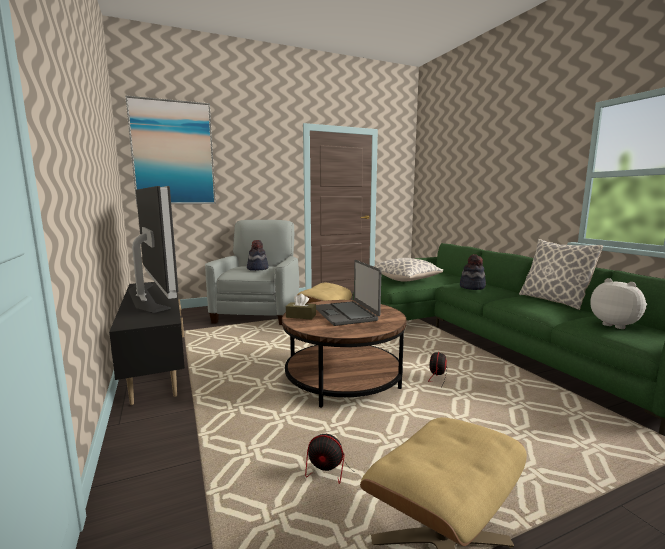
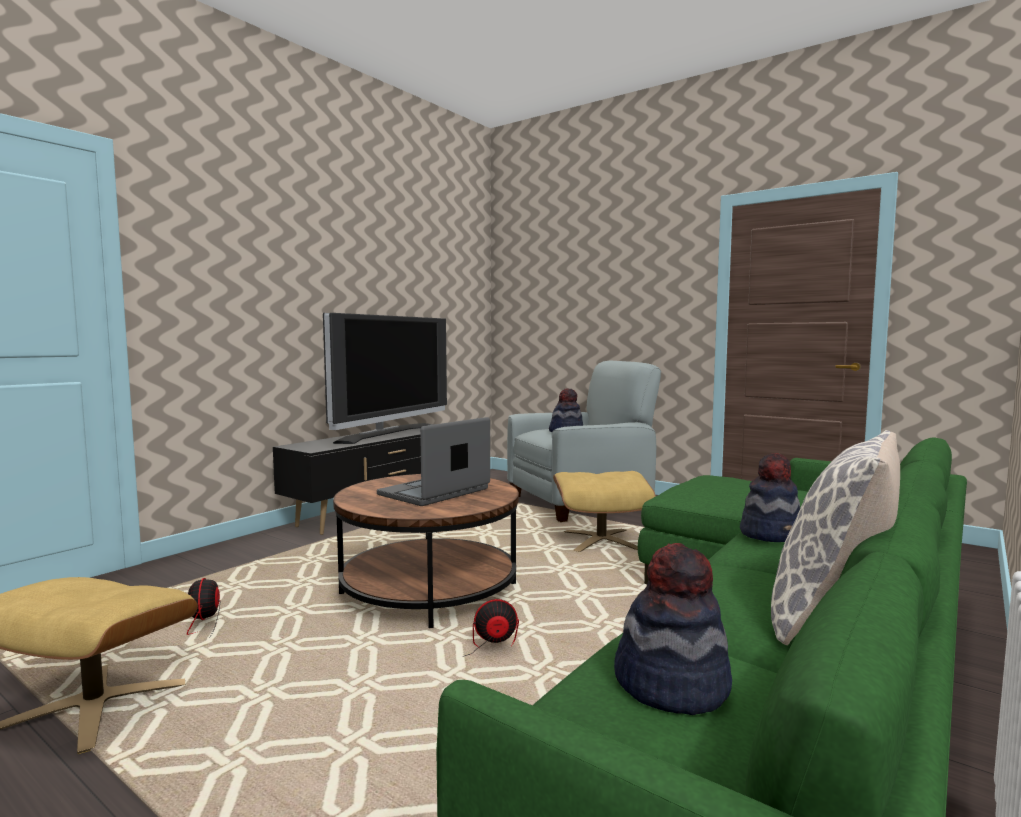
camera: 60 degrees right, 5 degrees down
(173, 153) = (540, 272): picture -> none
(301, 316) = (402, 480): brown tissue box -> none
(406, 280) = (726, 495): pillow -> none
(616, 325) = (671, 685): plush toy -> hat

